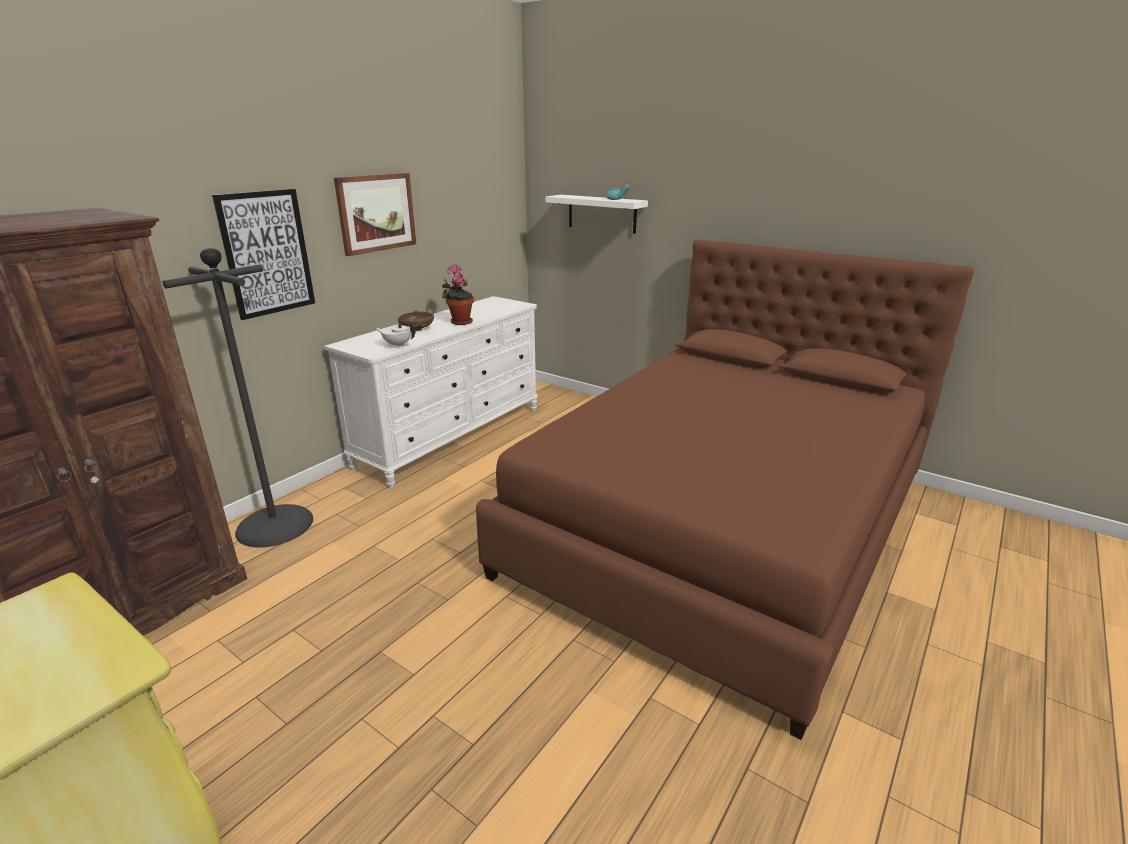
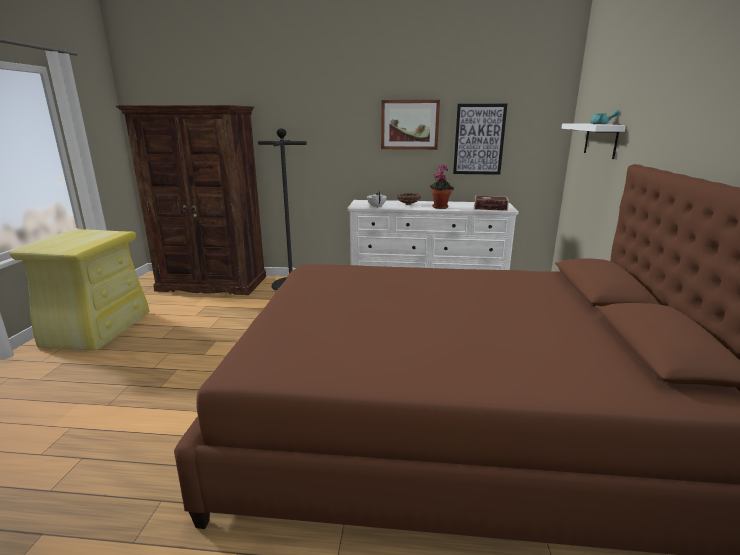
camera: 60 degrees right, 5 degrees down
(267, 253) = (331, 139): picture -> picture (479, 139)
(503, 307) = (490, 208): none -> book

